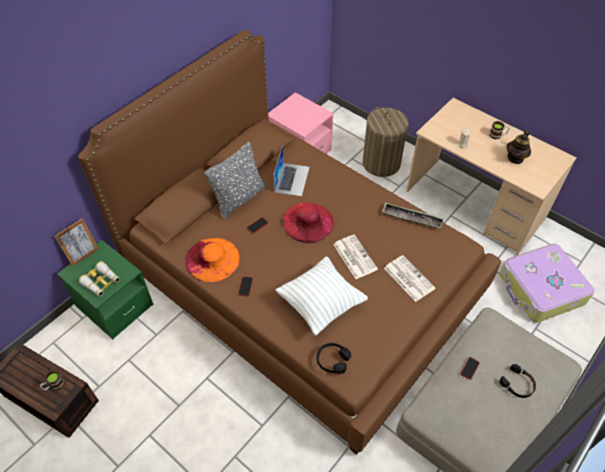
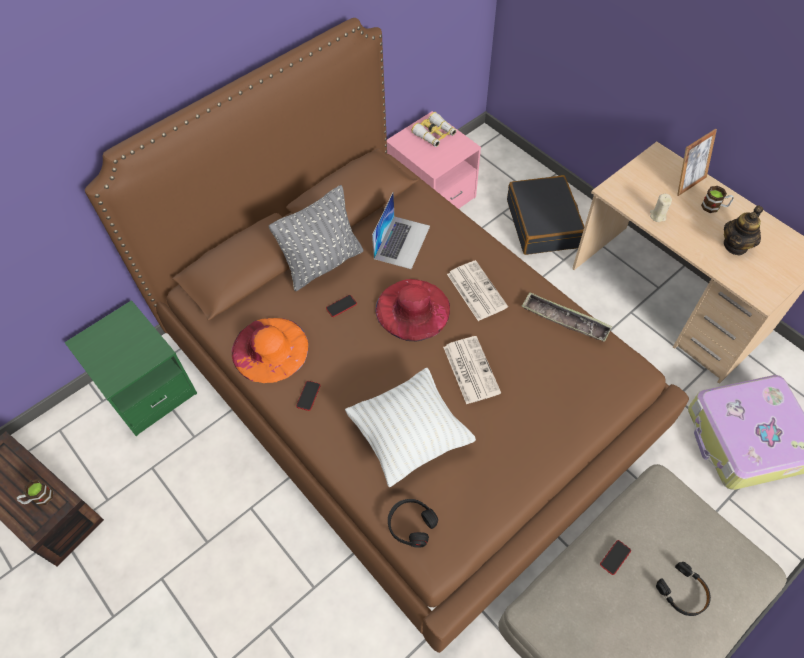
camera: 10 degrees right, 5 degrees up
(83, 255) = (103, 319): picture frame -> picture frame (687, 183)
(101, 282) = (119, 361): binoculars -> binoculars (434, 134)
(381, 163) = (543, 224): laundry basket -> black suitcase
(408, 278) = (543, 412): newspaper -> newspaper (475, 290)

